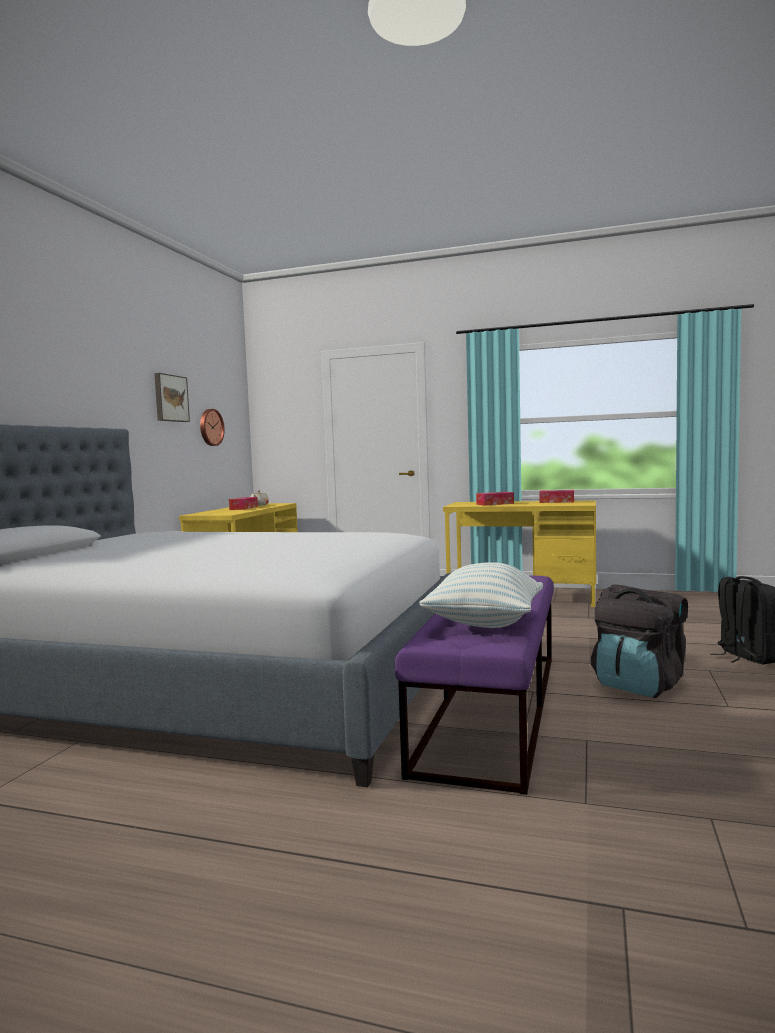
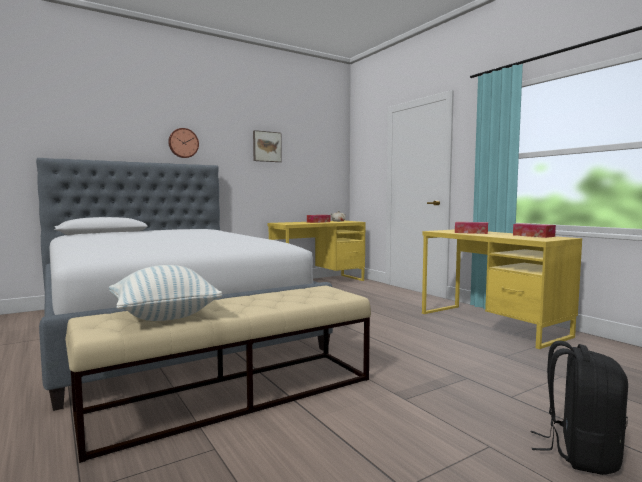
camera: 40 degrees right, 0 degrees up
(210, 427) = (305, 166): wall clock -> wall clock (183, 143)
(492, 707) = (235, 395): purple bench -> beige bench
(638, 685) = (378, 428): black backpack -> none

